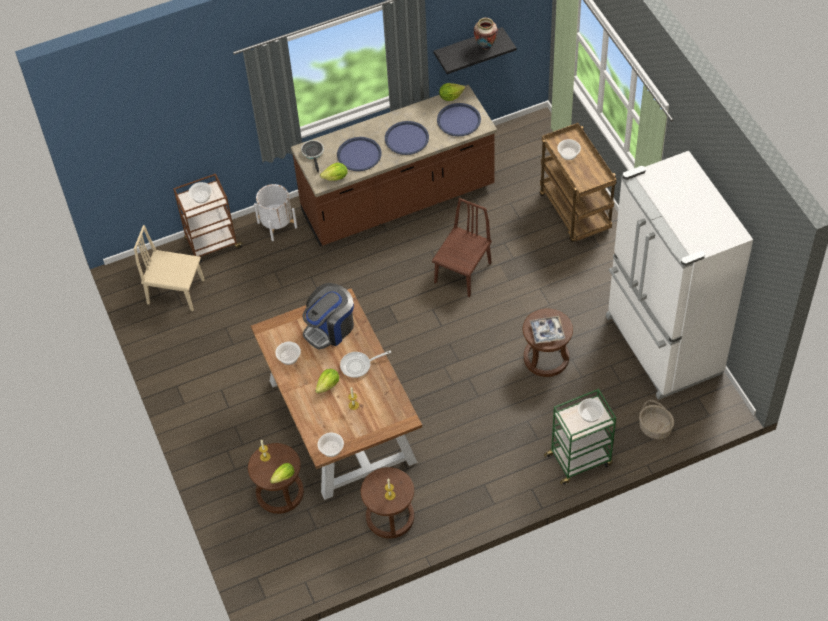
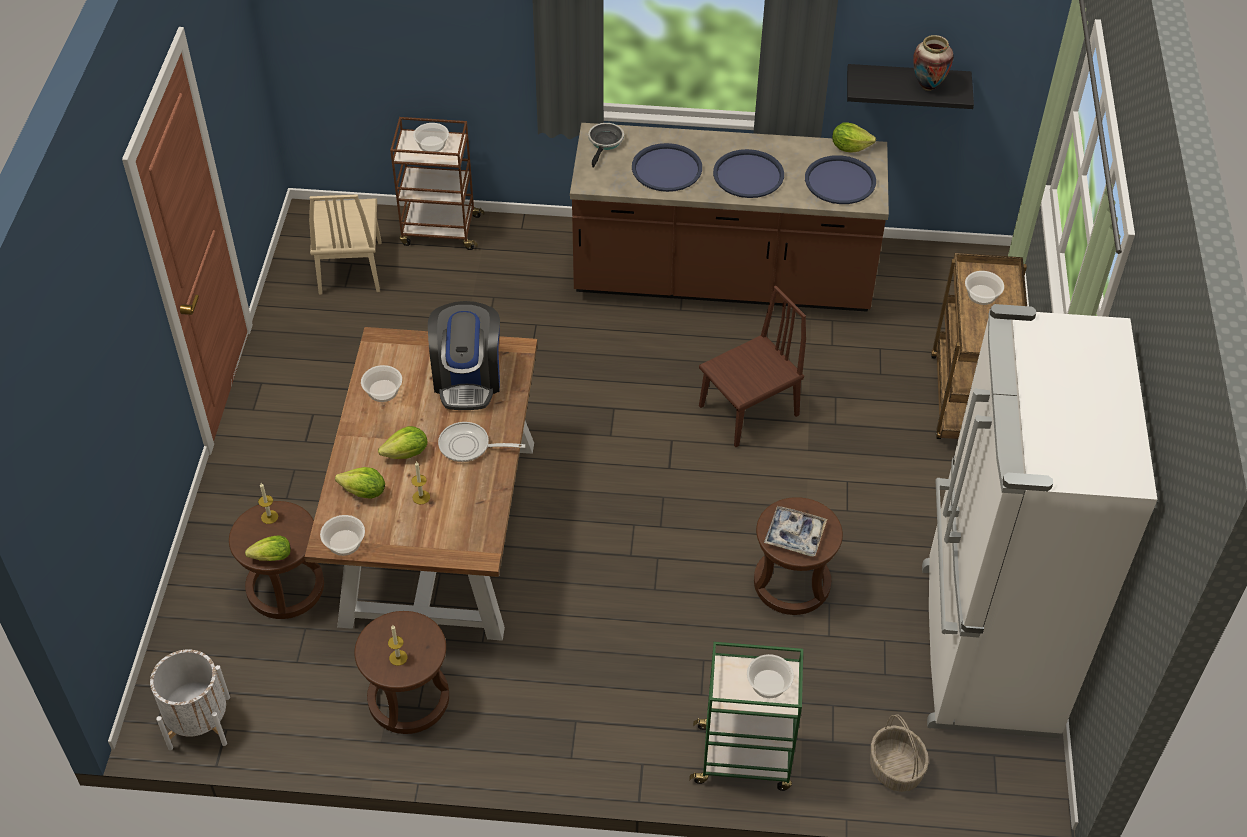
camera: 25 degrees right, 5 degrees down
(176, 291) = (350, 267): beige chair -> beige chair turned 135 degrees counterclockwise
(277, 225) = (539, 242): white planter -> white planter (199, 722)
(330, 328) = (467, 378): coffee machine -> coffee machine turned 75 degrees counterclockwise
(336, 178) = (613, 184): lettuce -> lettuce (364, 493)

